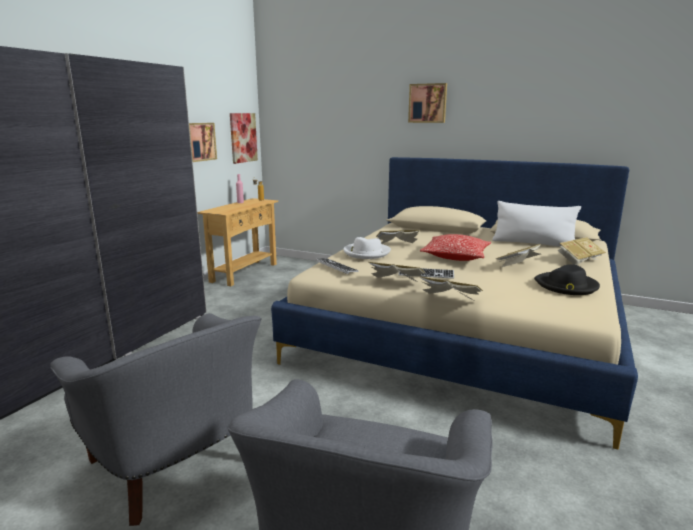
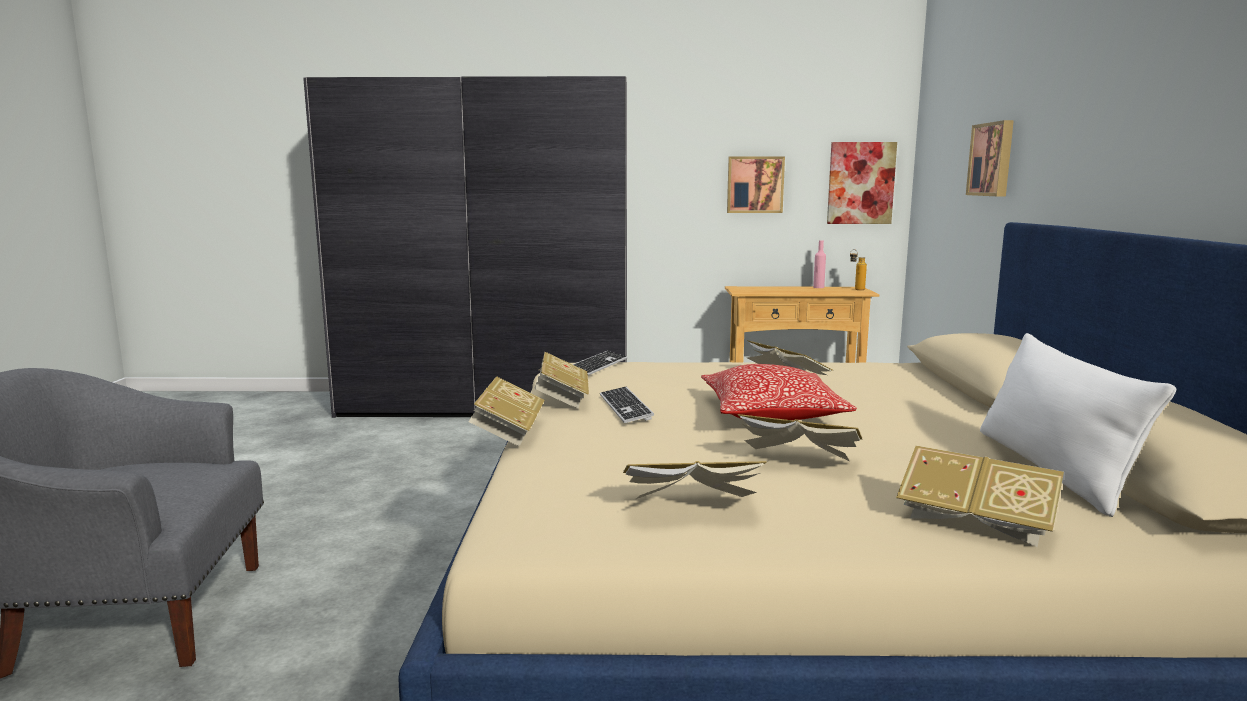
camera: 65 degrees right, 5 degrees down
(175, 465) = (303, 491): grey armchair -> none
(366, 253) = (694, 368): white hat -> none
(427, 103) = (1096, 94): picture -> picture (992, 159)
(566, 286) = (691, 507): black hat -> book

